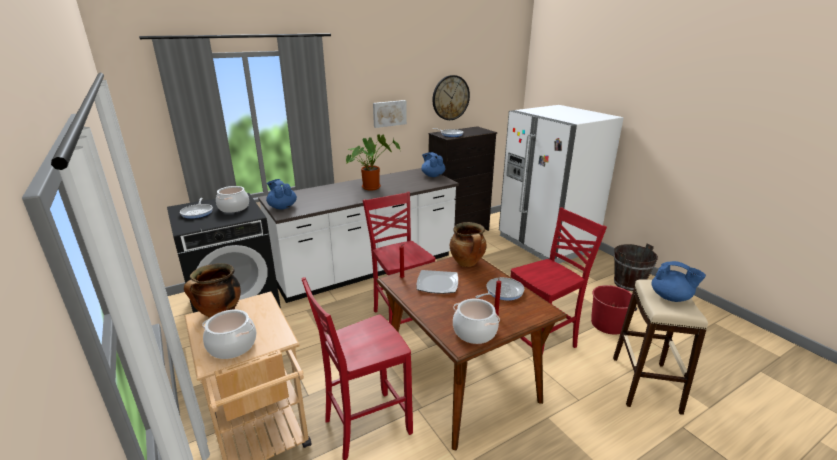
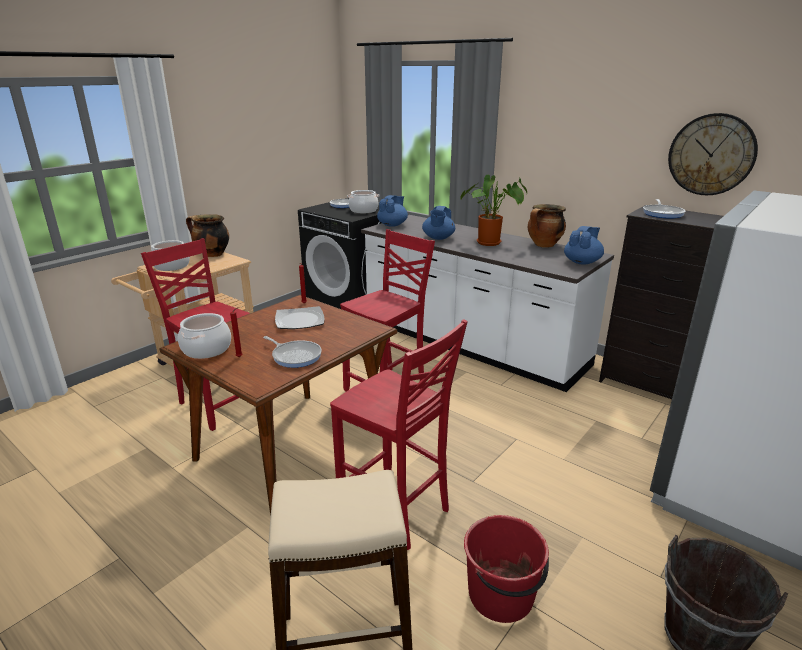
camera: 70 degrees right, 0 degrees up
(389, 113) = (588, 159): picture -> none
(467, 263) = (357, 329): cooking pot -> cooking pot (544, 245)
(671, 297) = (334, 503): blue teapot -> blue teapot (438, 238)

